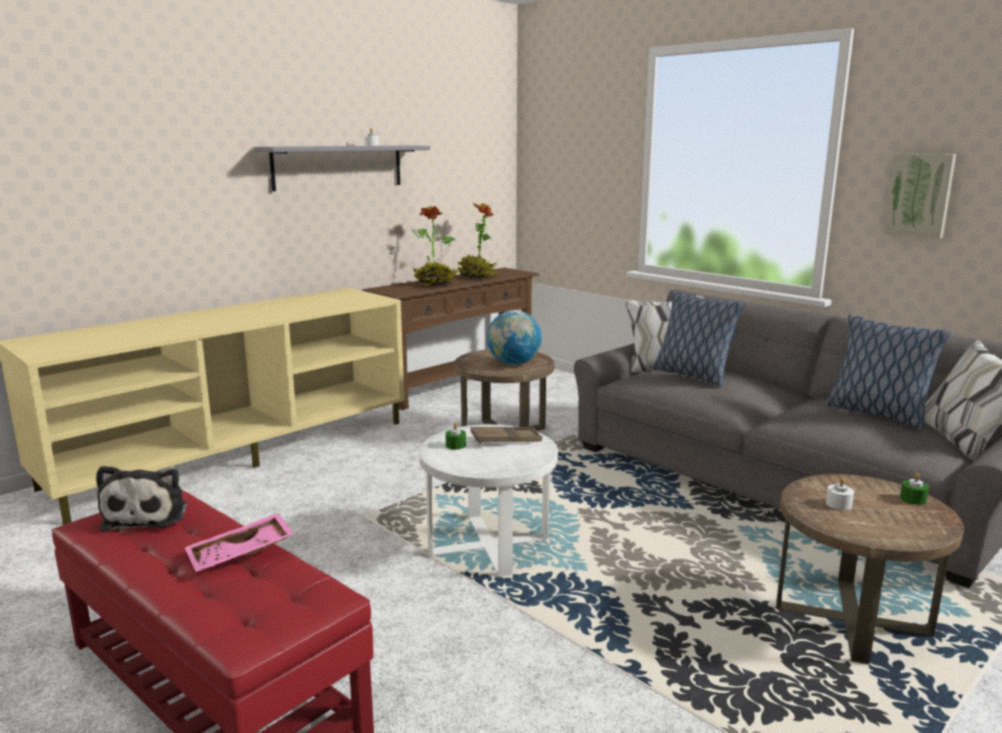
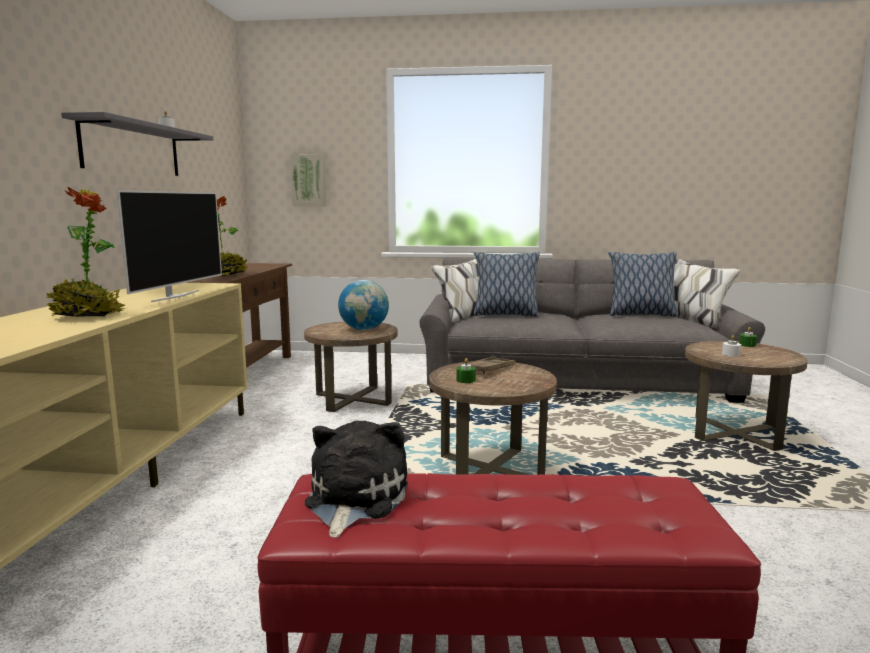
camera: 40 degrees left, 5 degrees down
(148, 515) = (353, 499): plush toy -> plush toy turned 120 degrees counterclockwise
(241, 555) = (534, 488): pink tray -> none
(313, 309) = (175, 296): none -> television
(477, 277) = (247, 268): potted plant -> potted plant (87, 316)
(488, 545) = (490, 469): white side table -> brown side table
(919, 195) = (606, 176): picture -> picture (309, 180)

